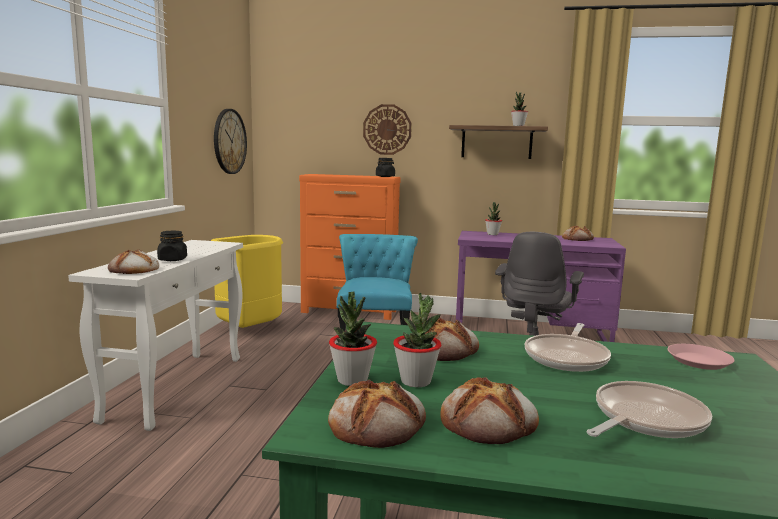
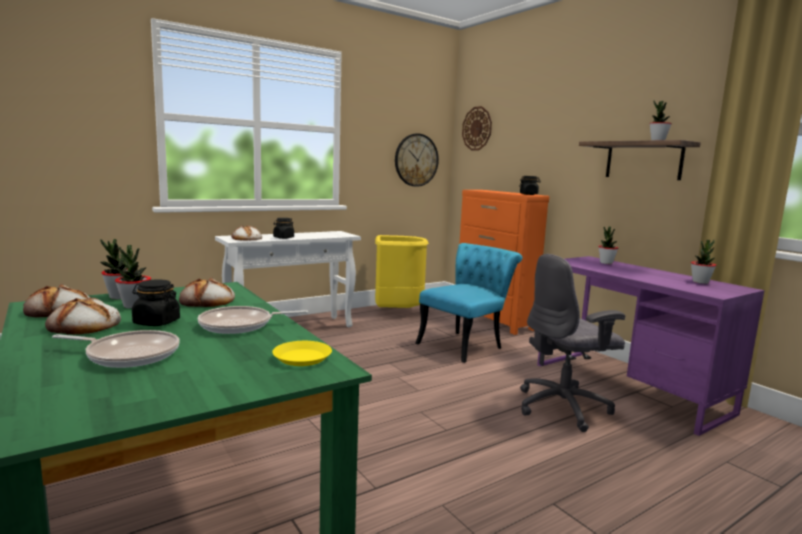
camera: 45 degrees right, 0 degrees up
(387, 129) = (543, 148): wall clock -> wall clock (477, 128)
(515, 385) = (156, 322): none -> black jar
(577, 238) = (700, 282): bread -> potted plant
(698, 361) = (302, 357): pink plate -> yellow plate

